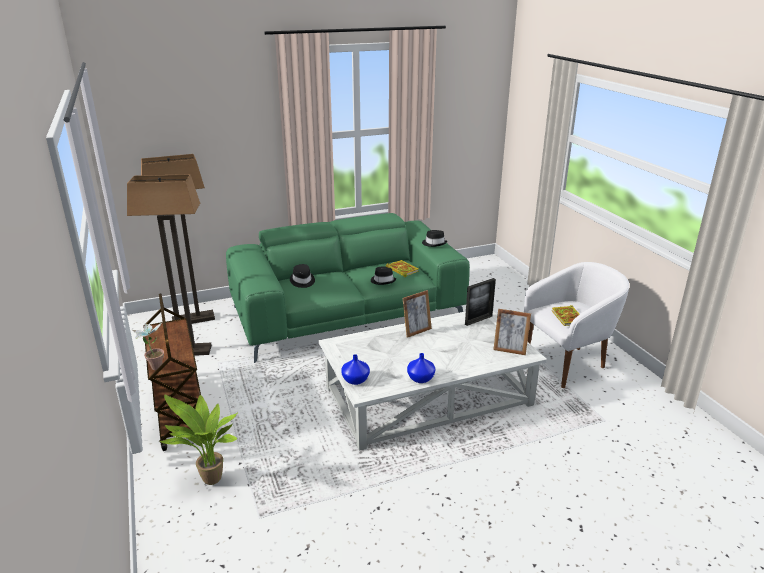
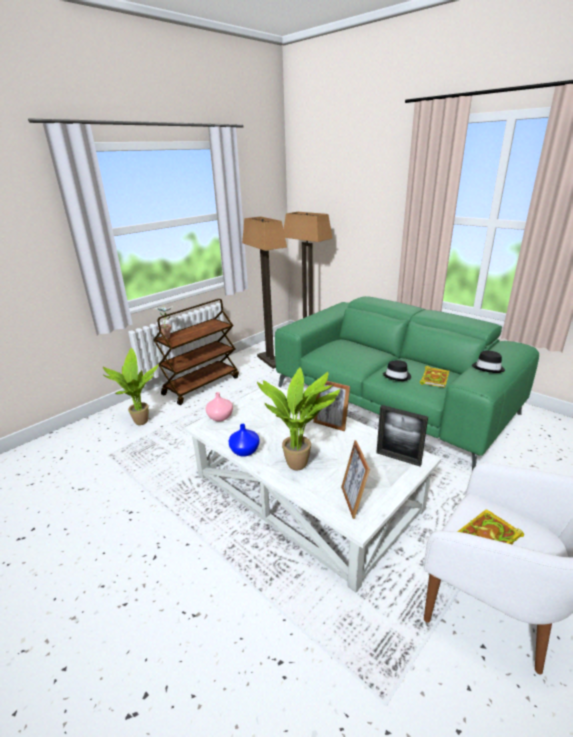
camera: 65 degrees right, 0 degrees up
(302, 281) = (347, 345): black hat -> none
(355, 380) = (220, 417): blue vase -> pink vase
(456, 358) = (299, 463): none -> potted plant

